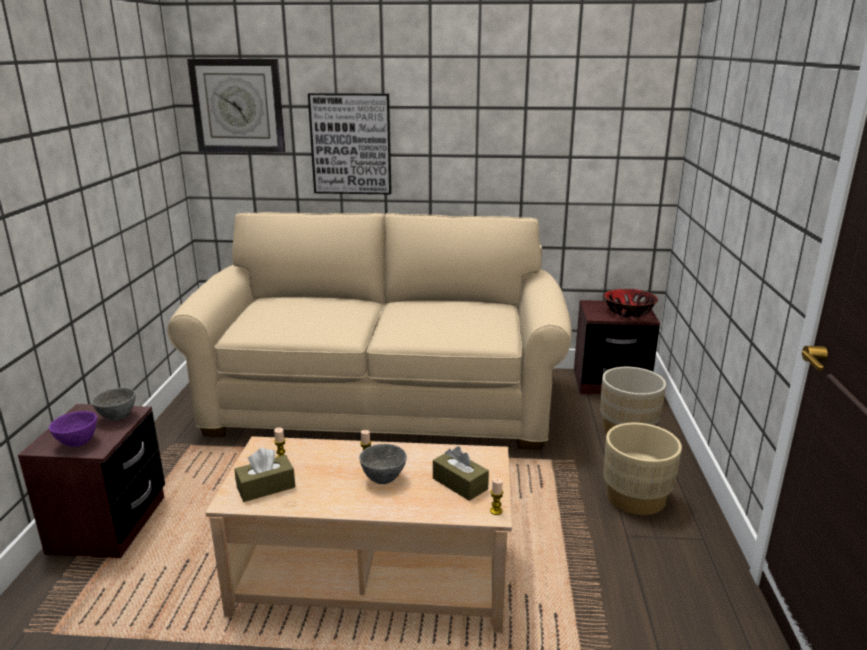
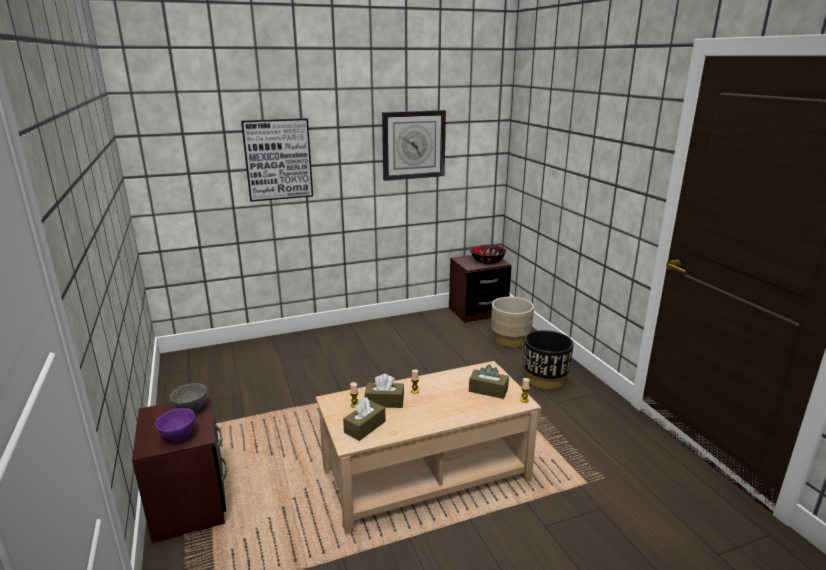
camera: 25 degrees left, 0 degrees up
(238, 106) = (177, 134): wall clock -> wall clock (413, 145)
(318, 463) = (384, 402): none -> brown tissue box
(382, 402) = (335, 357): beige sofa -> none
(383, 478) = (438, 400): grey bowl -> none
(635, 498) = (545, 380): beige planter -> black planter

